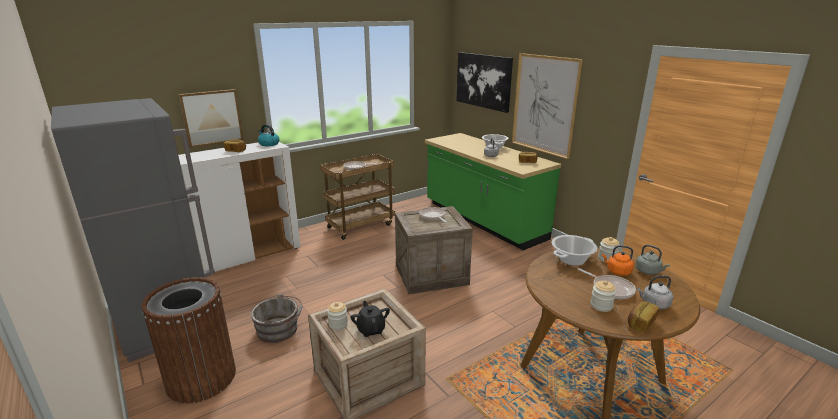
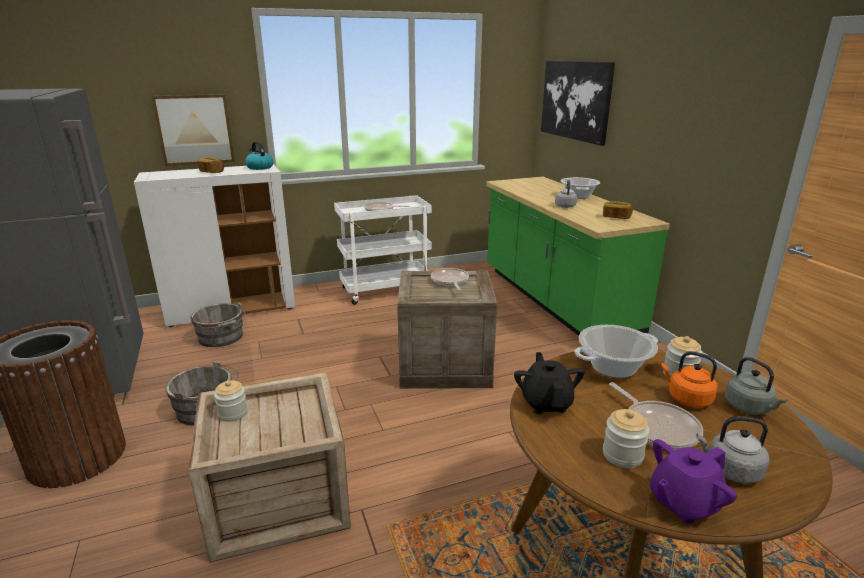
camera: 15 degrees right, 0 degrees up
(256, 277) = (222, 338): none -> grey bucket
(361, 225) = (385, 290): brown cart -> white cart
(371, 329) = (271, 429): black teapot -> black teapot (546, 403)
(544, 104) = (653, 131): picture -> none
(640, 323) = (683, 503): bread -> purple teapot

